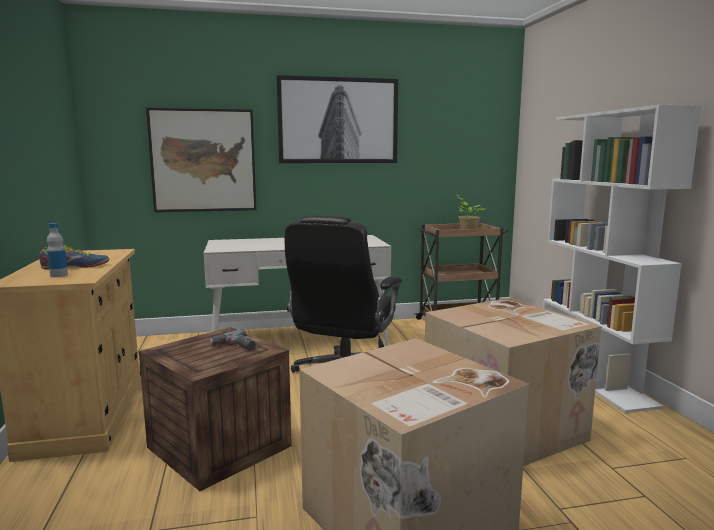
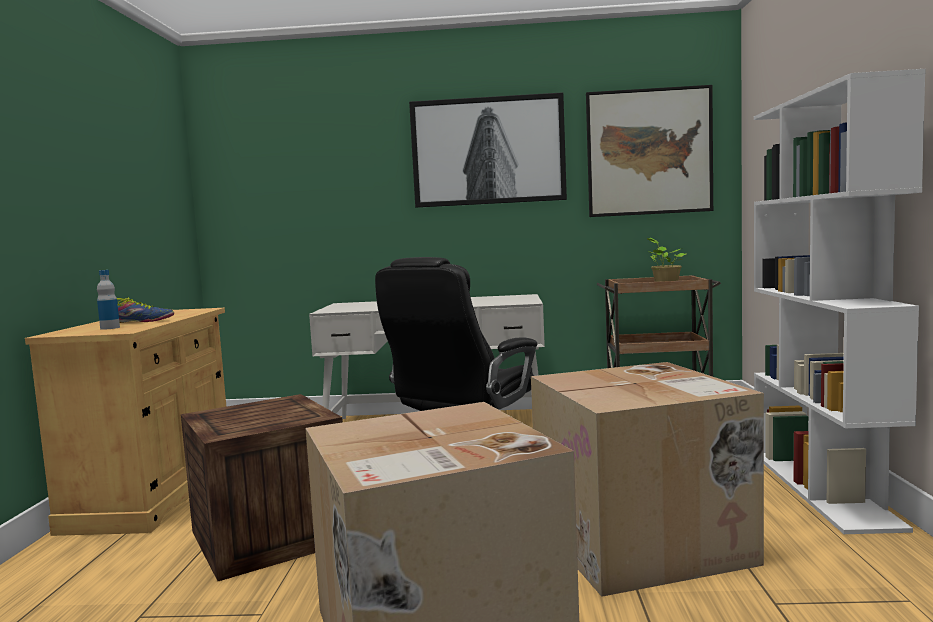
camera: 15 degrees right, 5 degrees down
(203, 160) = (327, 209): picture -> picture (649, 152)
(234, 347) = (284, 412): power drill -> none

